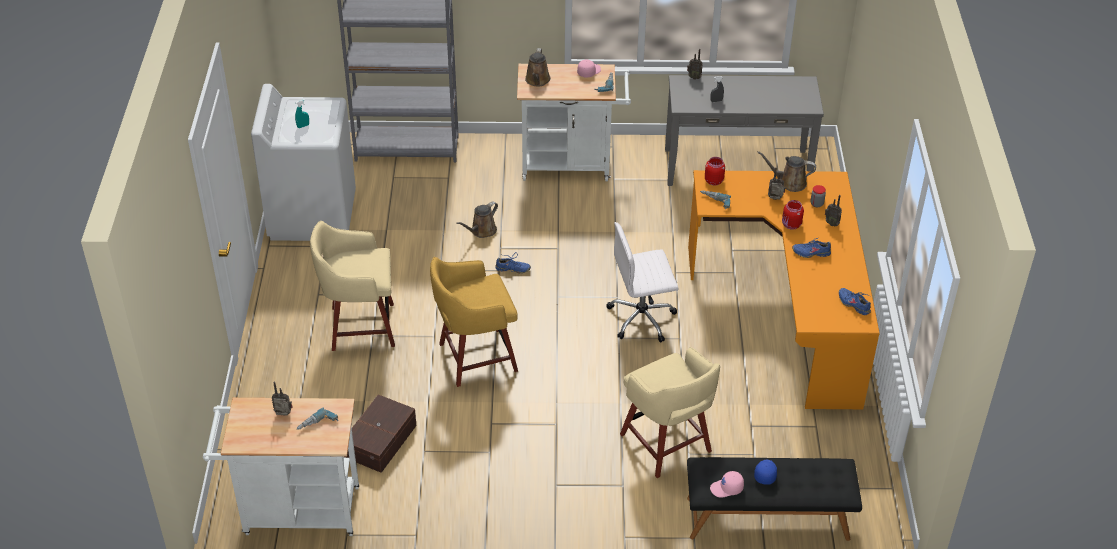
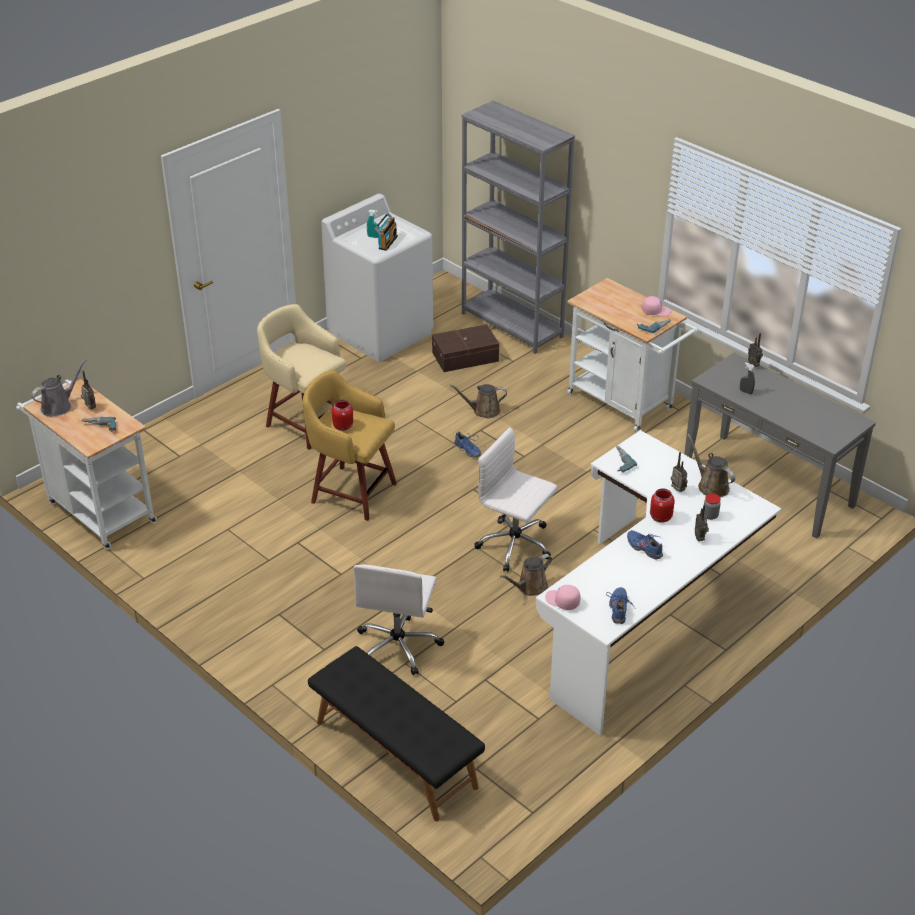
camera: 45 degrees right, 5 degrees down
(252, 431) = (59, 406): none -> grey watering can
(321, 125) = (386, 242): none -> radio
(382, 441) = (211, 504): brown storage box -> brown storage box (466, 357)
(537, 80) = (602, 296): brown watering can -> brown watering can (530, 587)
(667, 445) = (398, 645): beige stool -> white office chair
(713, 181) = (644, 446): red jar -> red jar (343, 426)
(727, 488) = (345, 686): pink cap -> pink cap (562, 601)
(765, 473) = (391, 697): blue cap -> none
(789, 311) = (648, 618): orange desk -> white desk

